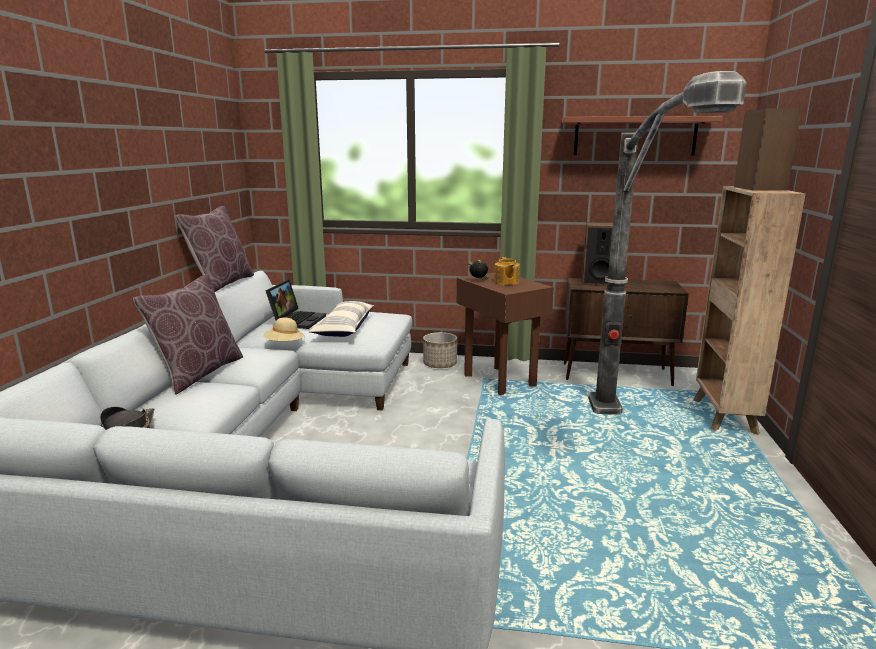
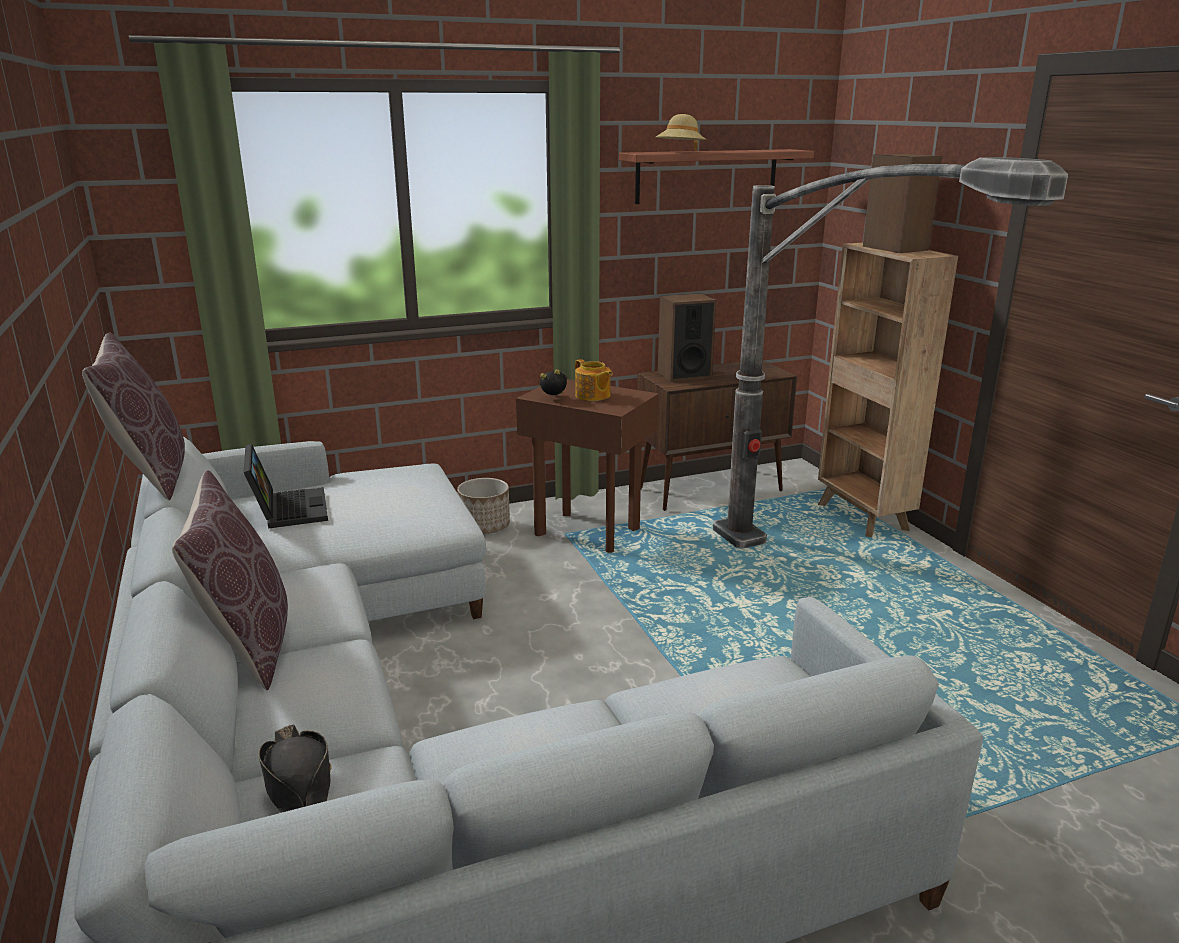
camera: 30 degrees left, 5 degrees up
(284, 344) = (320, 556): beige hat -> beige hat (680, 152)
(344, 328) = (380, 507): pillow -> none

